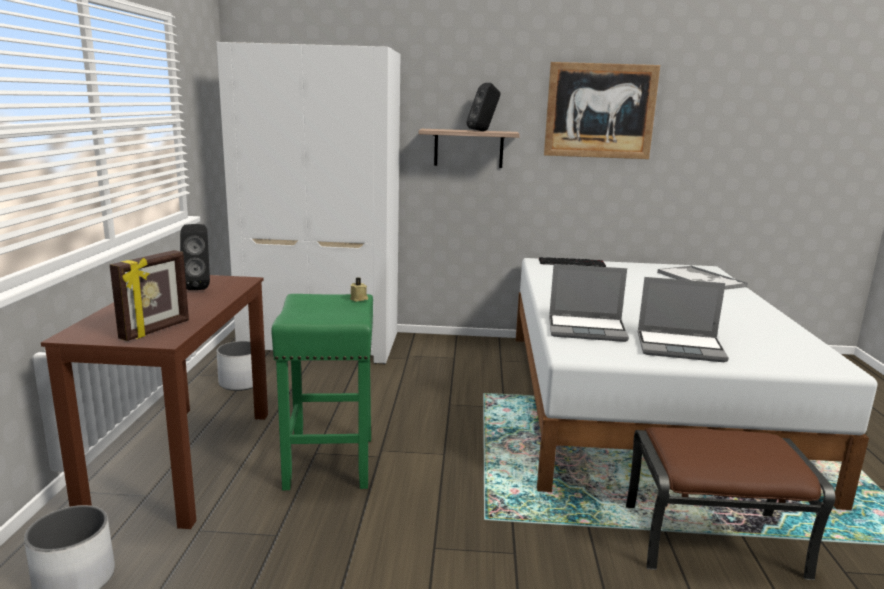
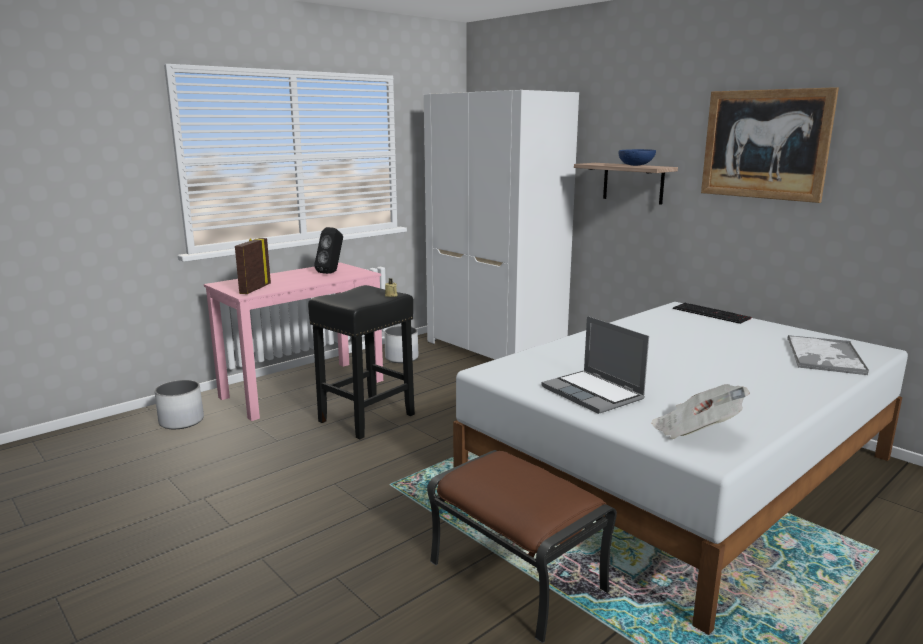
camera: 45 degrees right, 0 degrees up
(156, 330) = (254, 289): picture frame -> picture frame turned 120 degrees clockwise
(184, 459) = (304, 388): brown desk -> pink desk
(329, 463) = (365, 418): green stool -> black stool
(483, 131) = (636, 165): black speaker -> blue bowl
(587, 329) = (552, 361): laptop -> none
(792, 354) = (695, 432): none -> newspaper

